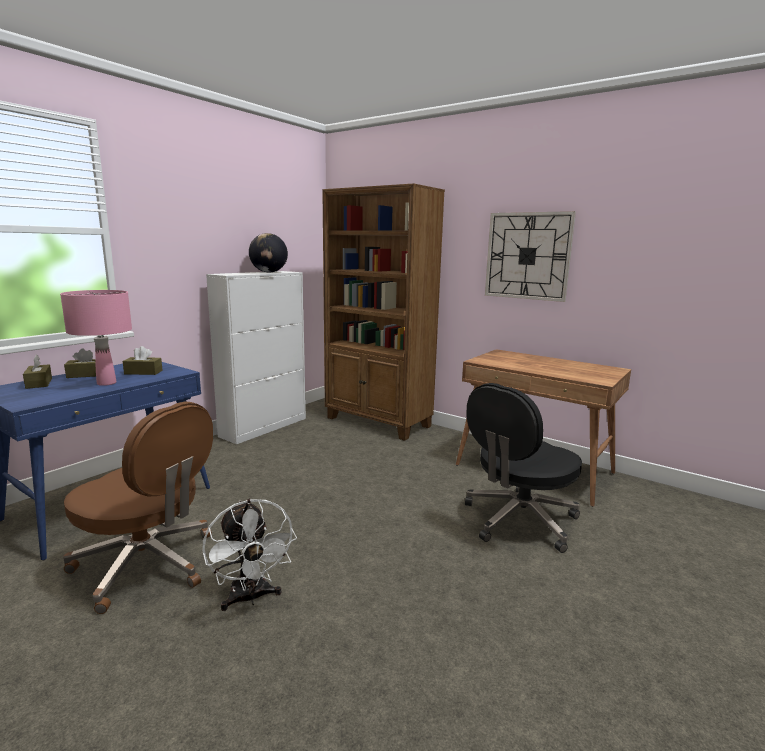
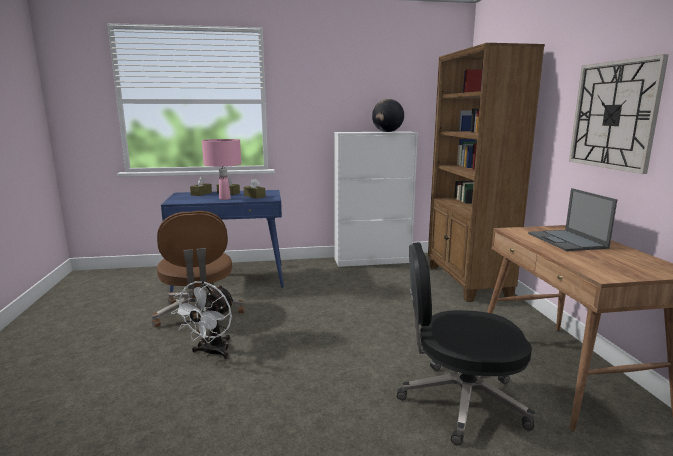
camera: 45 degrees right, 0 degrees up
(526, 362) = (567, 241): none -> laptop

